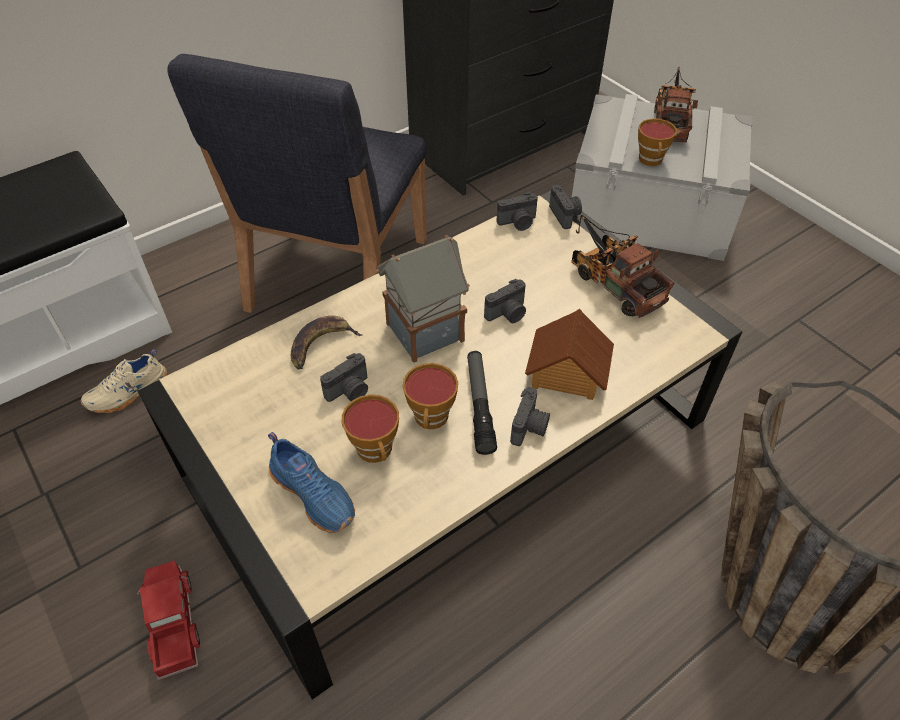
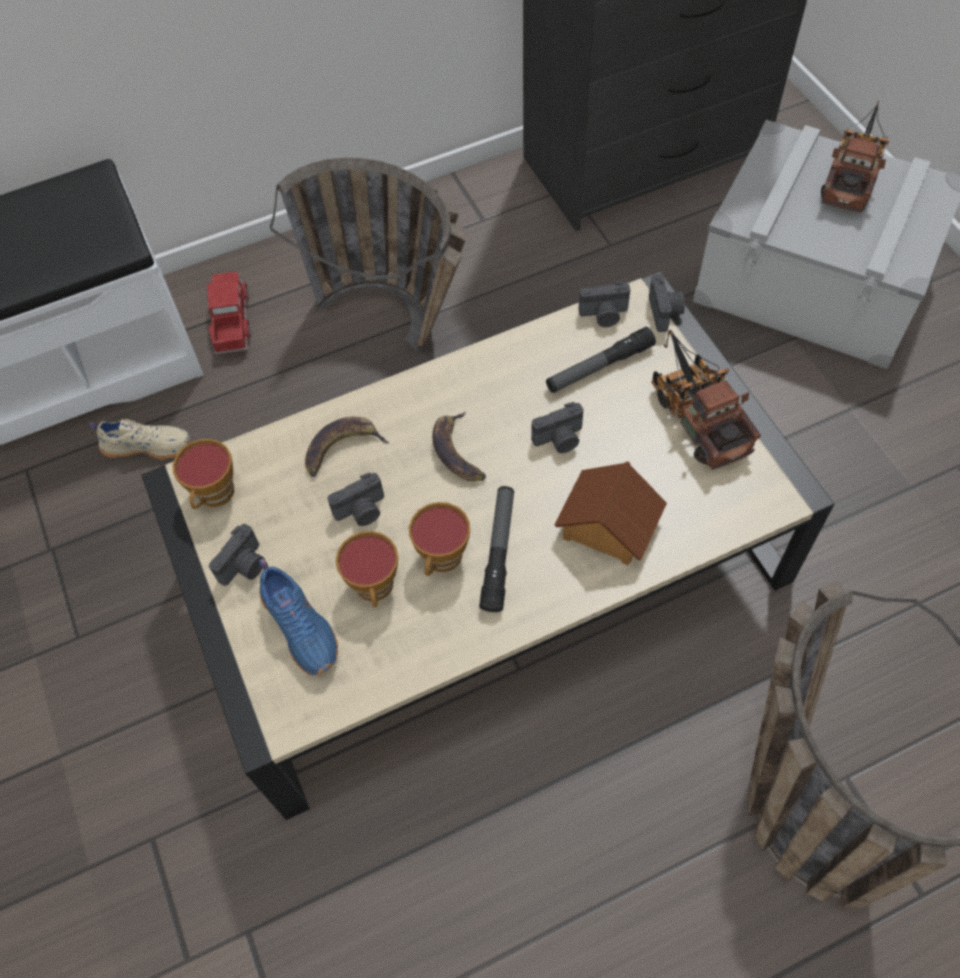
camera: 15 degrees right, 10 degrees up
(128, 393) = (148, 445): beige shoe -> beige shoe turned 150 degrees counterclockwise
(173, 623) = (162, 715): toy truck -> toy truck (231, 321)
(336, 275) = (400, 325): blue chair -> basket
(423, 334) = (457, 451): toy house -> banana
(525, 258) = (599, 367): none -> flashlight
(530, 427) = (547, 588): camera -> camera (245, 566)
(651, 161) = (808, 234): cup -> cup (215, 495)

